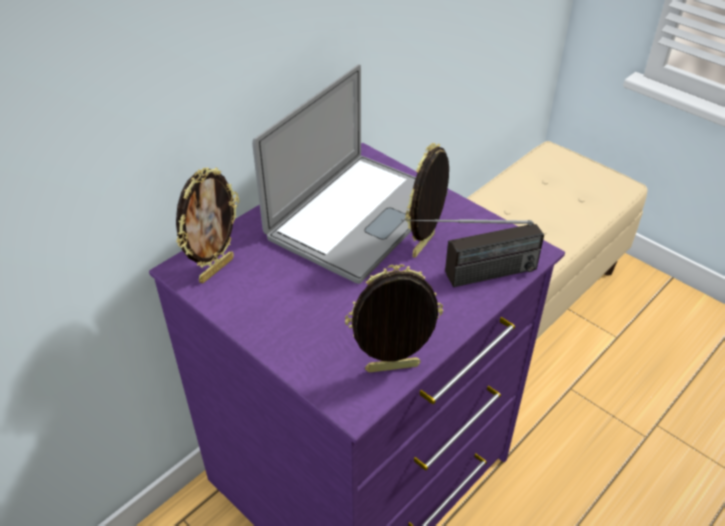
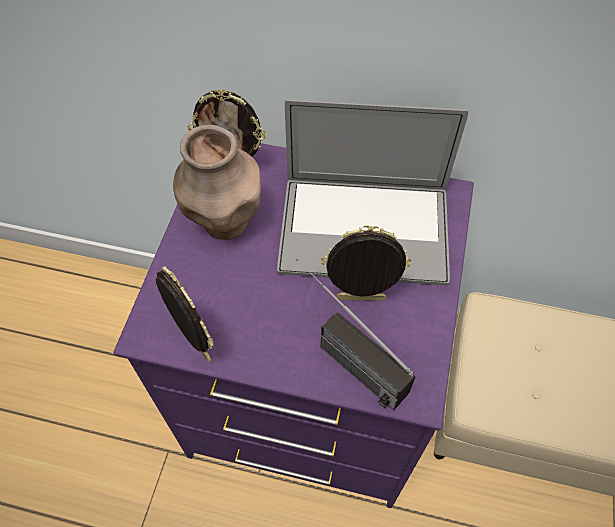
camera: 60 degrees right, 15 degrees up
(272, 298) = (225, 223): none -> brown vase

